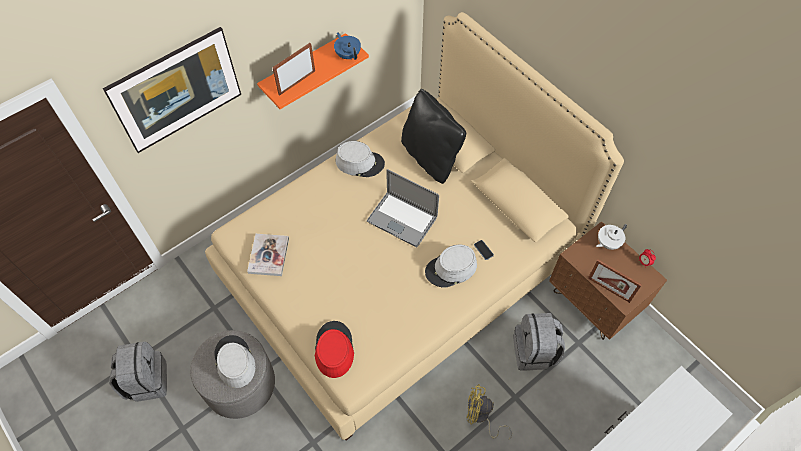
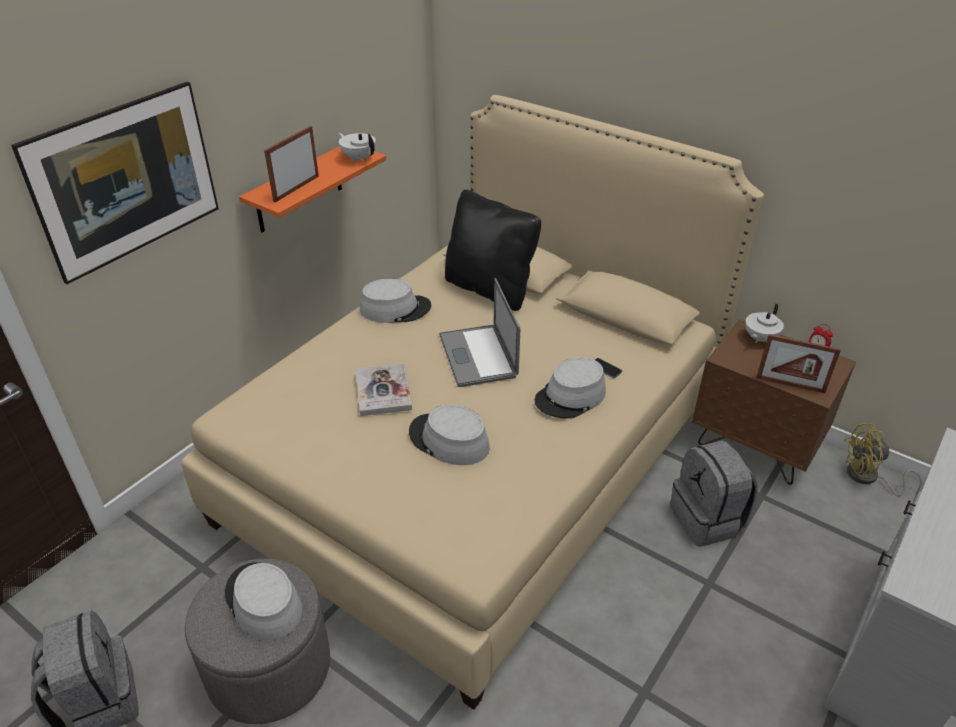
camera: 15 degrees left, 20 degrees down
(268, 255) = (292, 429): book -> book (383, 391)
(334, 349) = (433, 527): red hat -> none
(348, 55) = (358, 158): blue teapot -> white teapot
(361, 286) = (448, 440): none -> grey hat
(402, 219) = (478, 355): laptop -> laptop turned 60 degrees clockwise
(481, 417) = (672, 622): yellow fan -> yellow fan (868, 478)

